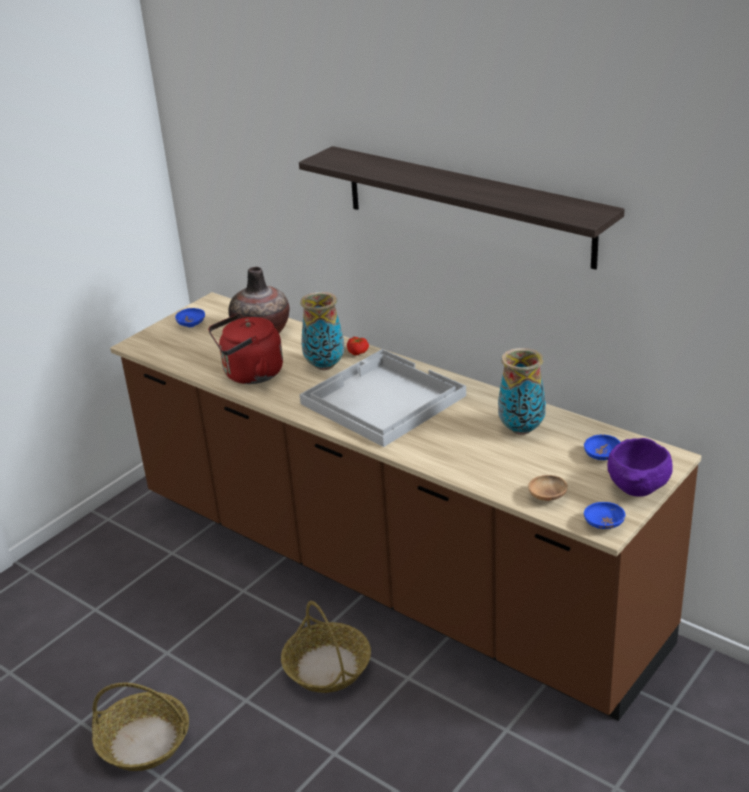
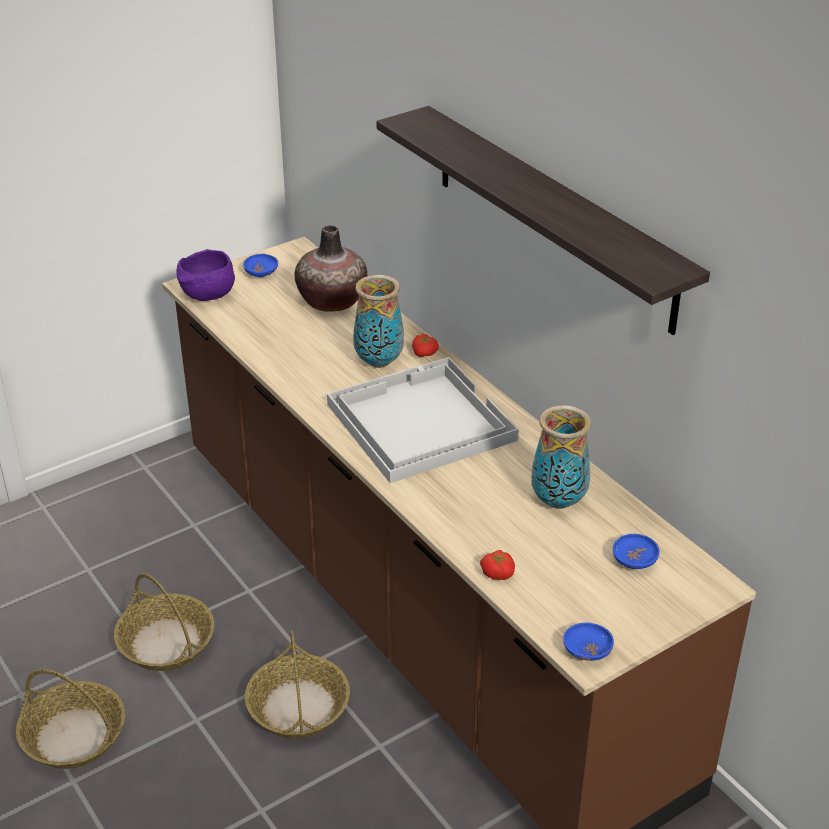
camera: 15 degrees right, 5 degrees up
(192, 648) = (167, 643): none -> basket
(250, 375) = (291, 353): red kettle -> none
(504, 488) = (498, 573): none -> tomato
(547, 497) = (541, 597): brown bowl -> none
(638, 490) = (652, 617): purple bowl -> purple bowl (208, 296)

